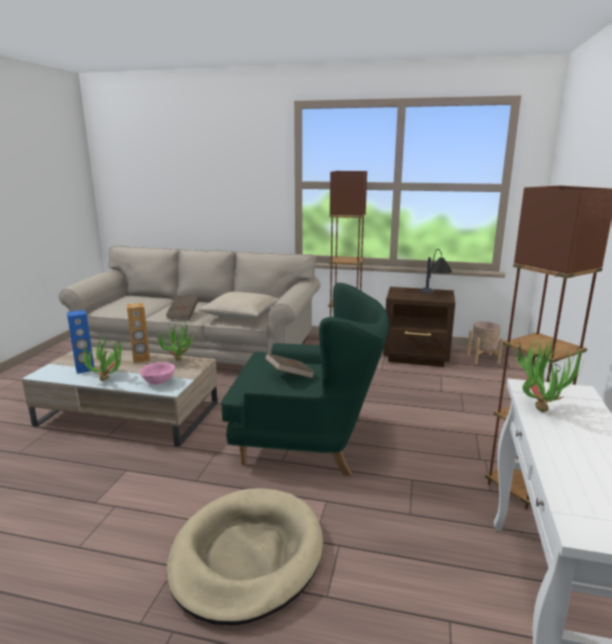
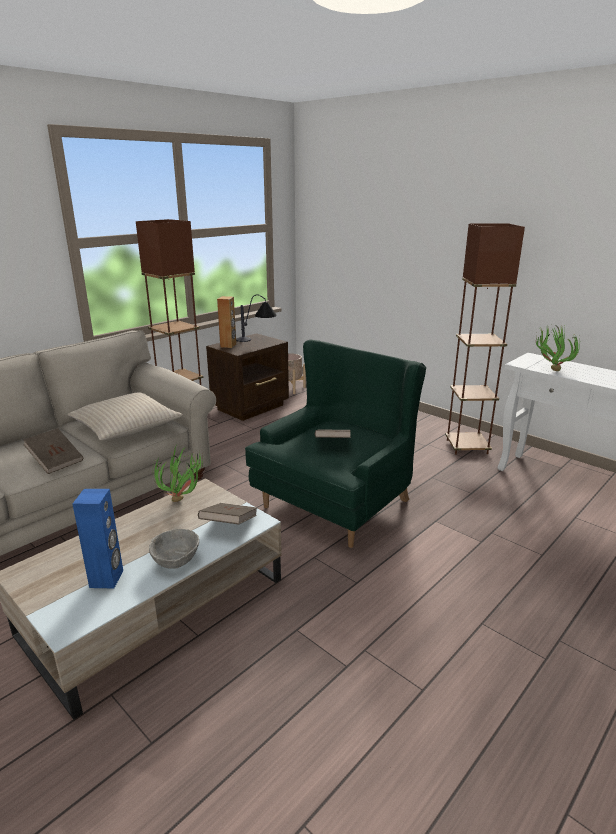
camera: 60 degrees left, 5 degrees up
(109, 380) = (176, 561): potted plant -> grey bowl
(141, 359) = (136, 526): brown speaker -> brown speaker (228, 345)
(159, 382) = (229, 525): pink bowl -> brown book
(247, 556) = (485, 579): beige dog bed -> none

